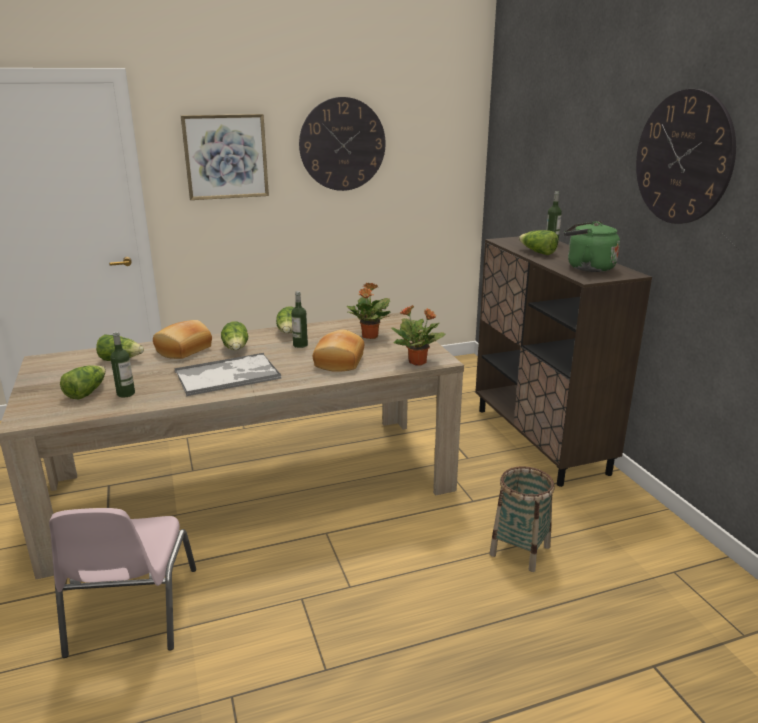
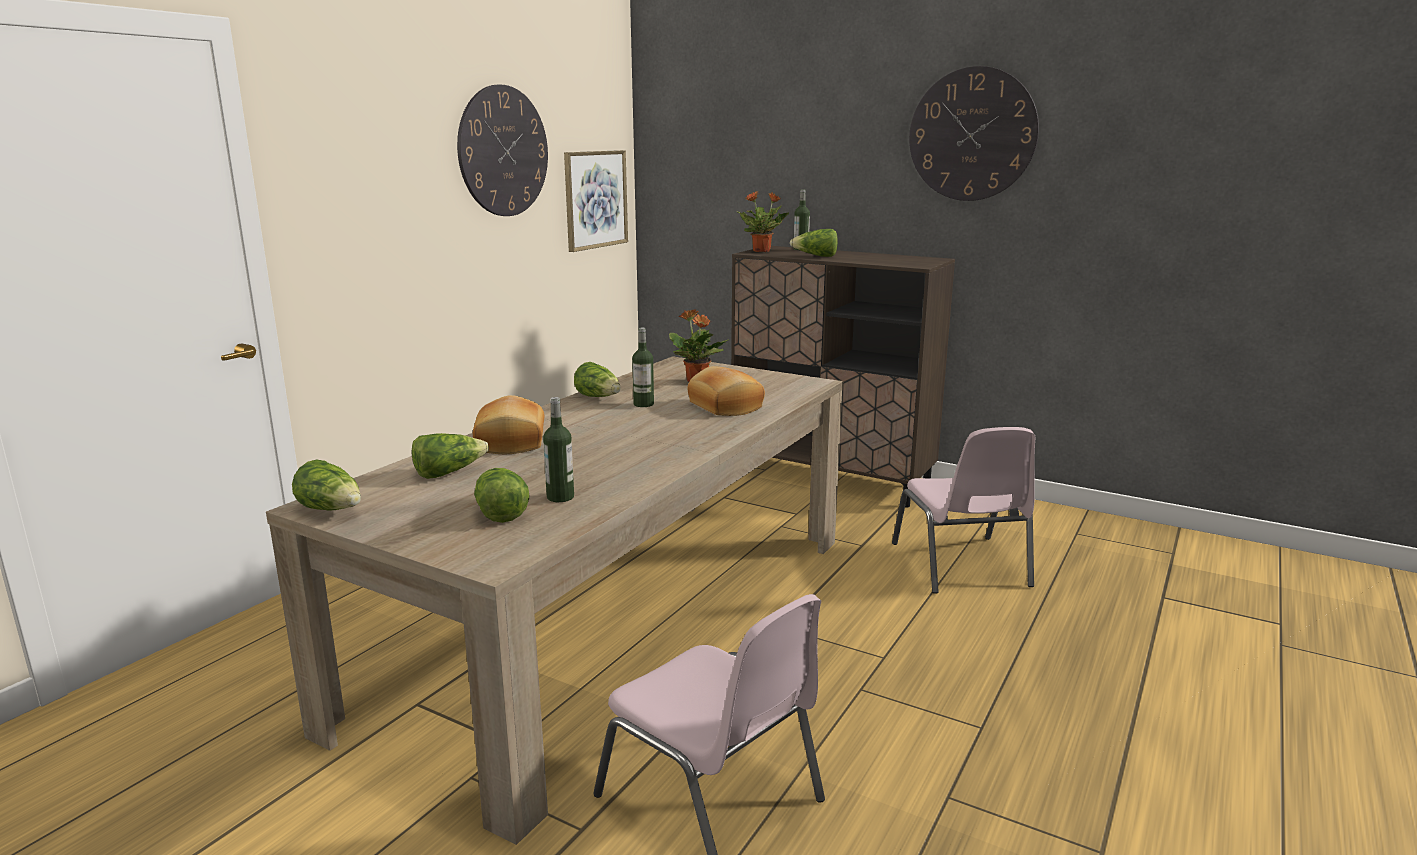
camera: 40 degrees left, 5 degrees down
(226, 157) = (372, 169): picture -> picture (595, 199)
(228, 375) = (639, 447): tray -> none
(236, 349) = (578, 425): lettuce -> lettuce (332, 510)
(418, 362) = (800, 388): potted plant -> potted plant (762, 251)
(519, 550) = (961, 565): basket -> pink chair
(587, 267) = (892, 260): green kettle -> none

